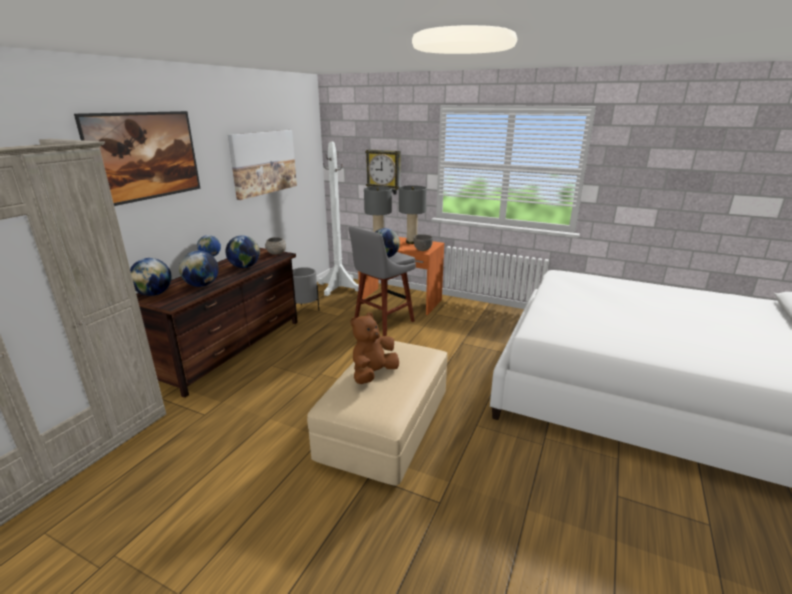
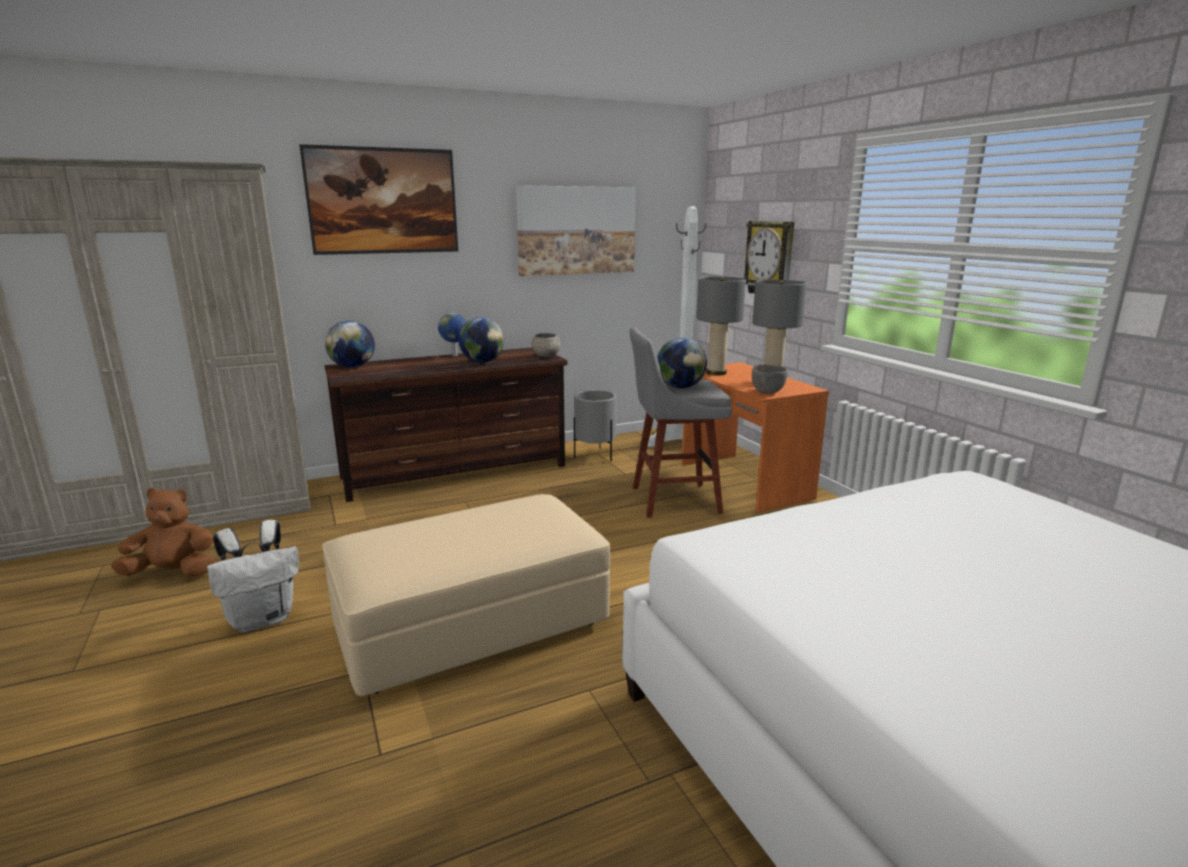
camera: 40 degrees right, 5 degrees down
(202, 285) = (405, 369): globe -> none
(261, 488) = (263, 619): none -> white backpack
(373, 374) = (452, 527): brown plush toy -> brown plush toy (174, 573)

